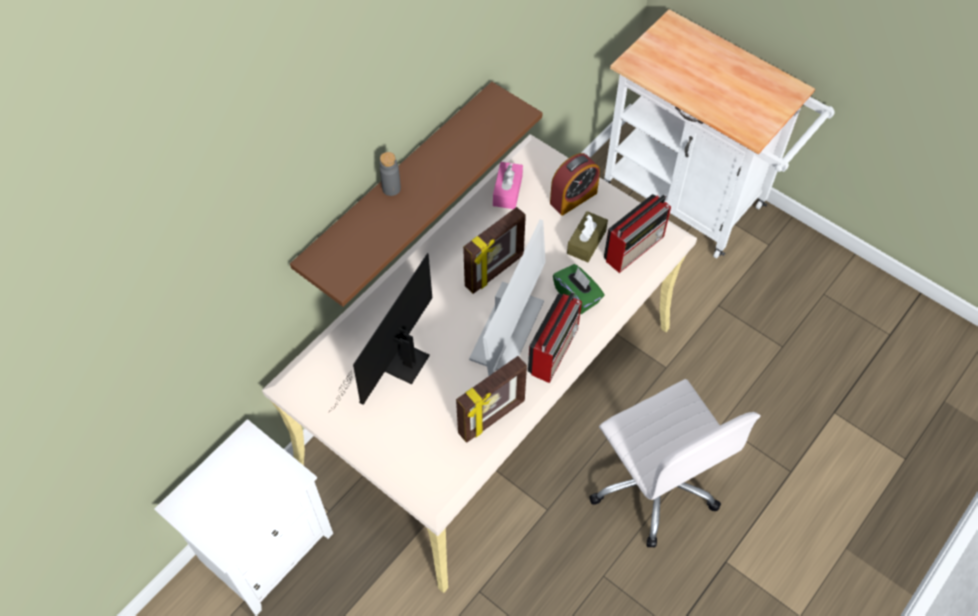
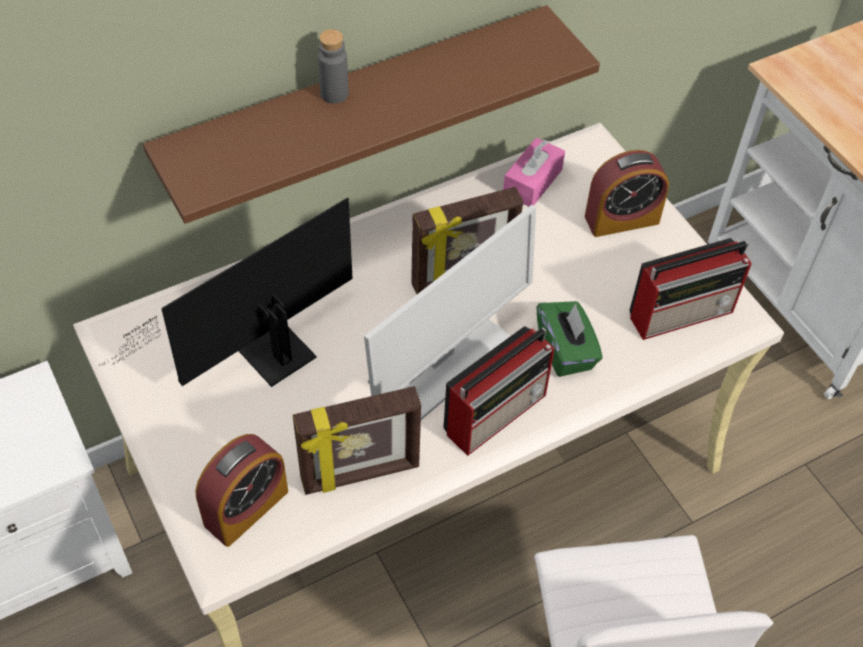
camera: 20 degrees right, 5 degrees down
(435, 463) = (246, 508): none -> alarm clock
(586, 242) = (613, 283): brown tissue box -> none

